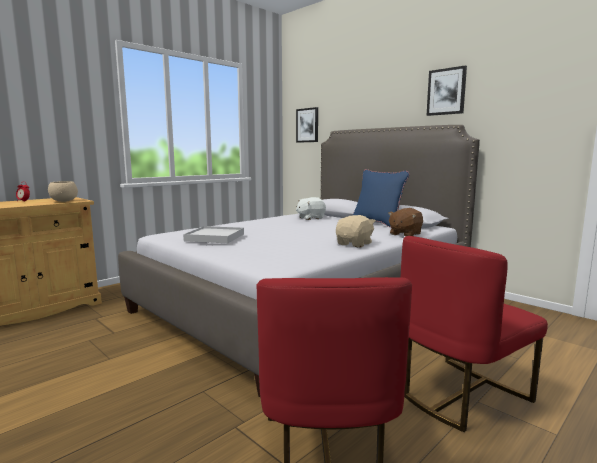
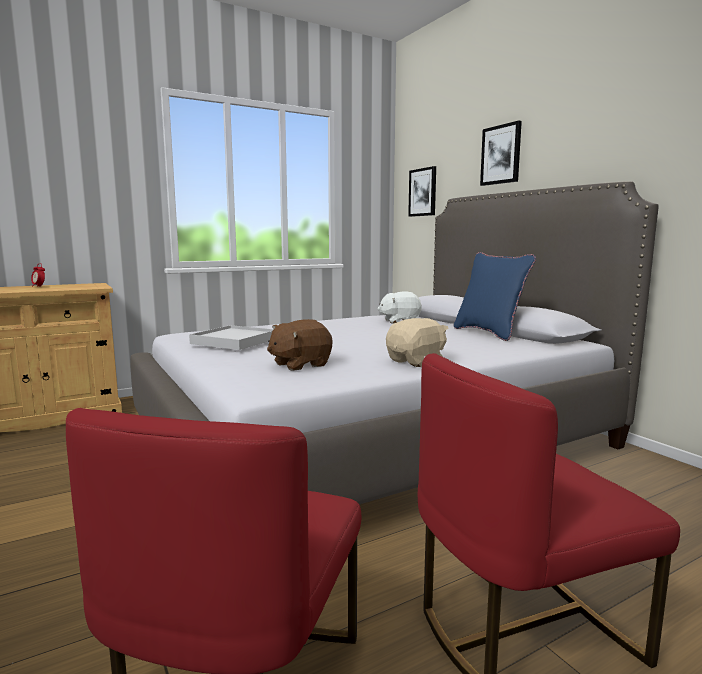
camera: 15 degrees right, 0 degrees up
(64, 201) = (79, 287): beige bowl -> none
(405, 234) = (513, 351): brown plush toy -> brown plush toy (300, 365)
(446, 91) = (611, 130): picture -> picture (501, 154)

